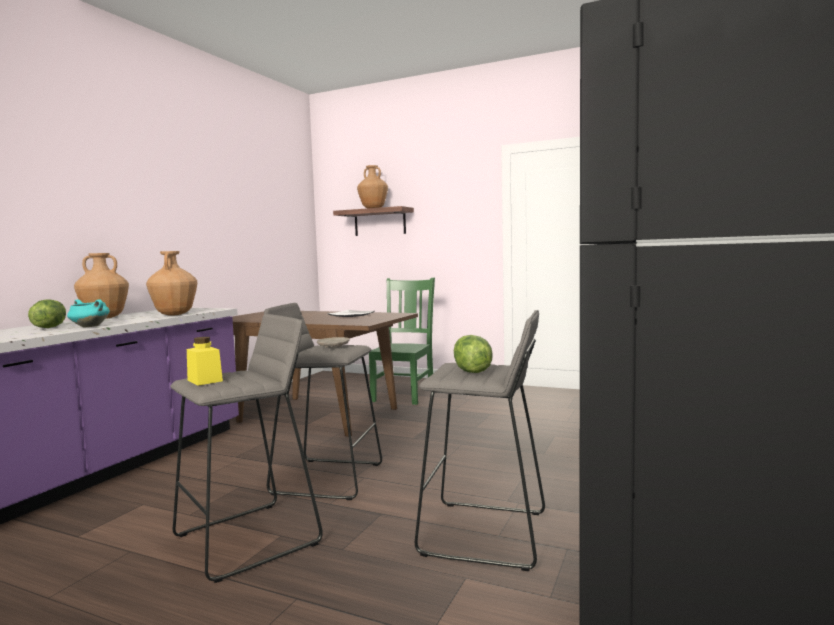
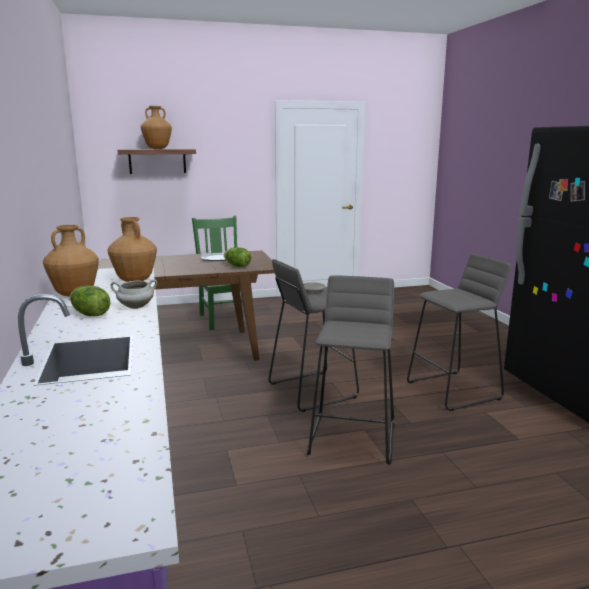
camera: 40 degrees left, 10 degrees up
(89, 327) = (135, 307): turquoise cooking pot -> white cooking pot
(205, 380) = (347, 333): yellow jar -> none
(471, 371) = (459, 296): lettuce -> lettuce (237, 266)

